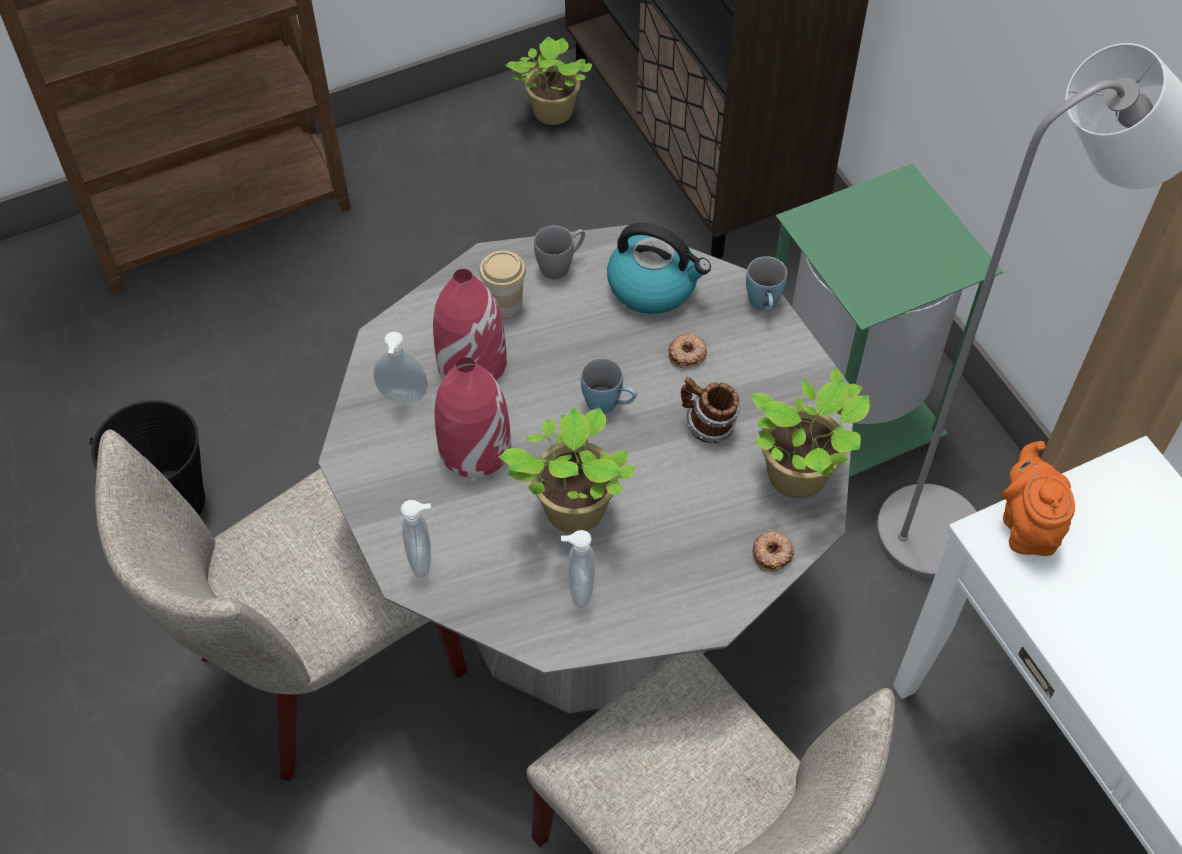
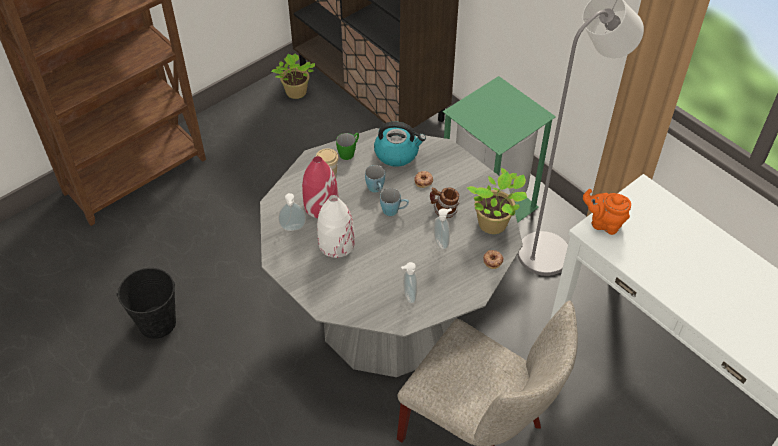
camera: 15 degrees left, 5 degrees down
(316, 670) = (261, 386): beige chair -> none
(423, 560) = (329, 299): soap dispenser -> soap dispenser (442, 242)
(474, 448) = (336, 244): red vase -> white vase
(561, 264) = (349, 152): grey mug -> green mug
(571, 511) = (392, 262): potted plant -> none
(764, 305) = (452, 152): blue mug -> blue mug (376, 189)
(1027, 526) = (604, 223): orange teapot -> orange teapot turned 45 degrees counterclockwise

